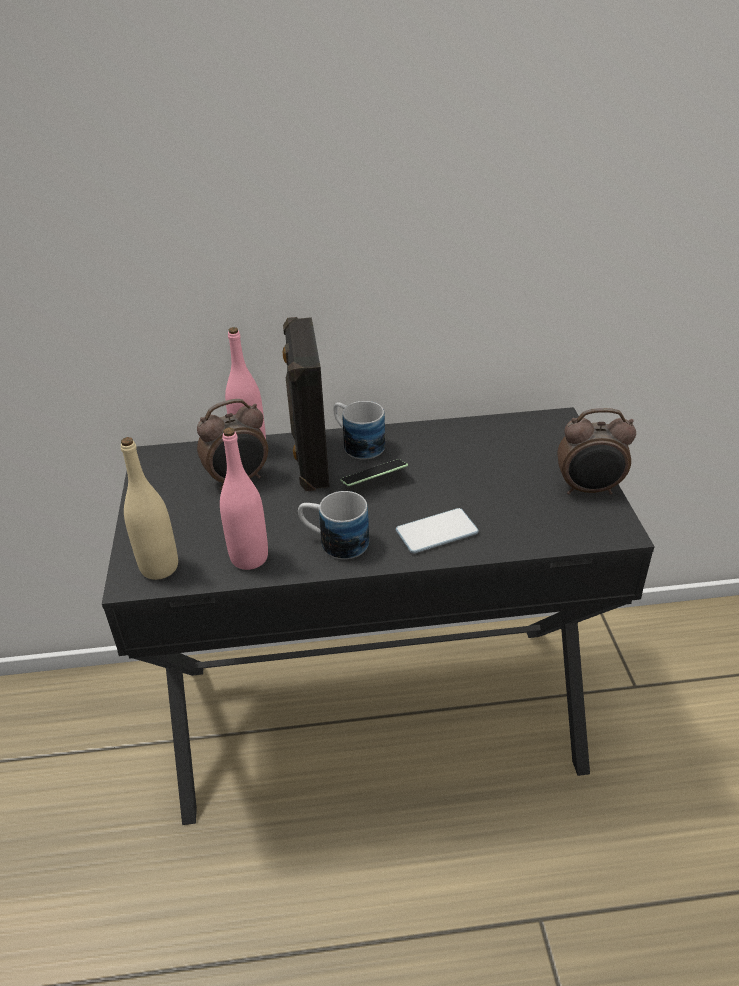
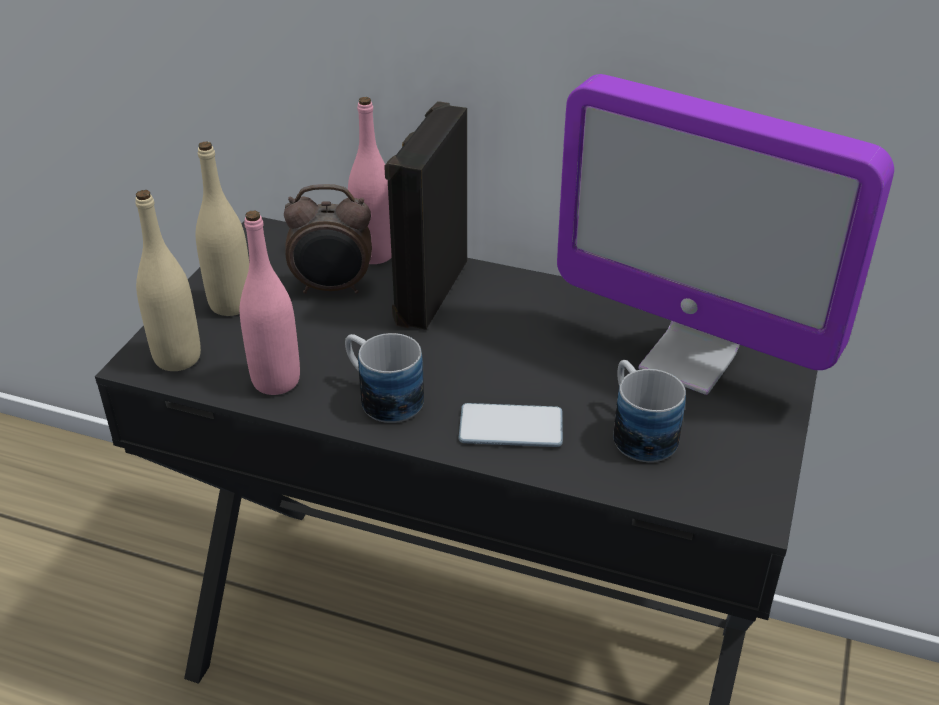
camera: 25 degrees right, 0 degrees up
(170, 515) = (231, 304): none -> beige bottle
(357, 444) = (500, 289): mug -> mug (638, 431)
(374, 480) = (485, 339): phone -> none
(512, 452) = (689, 360): none -> monitor
(589, 490) = (754, 443): alarm clock -> none

